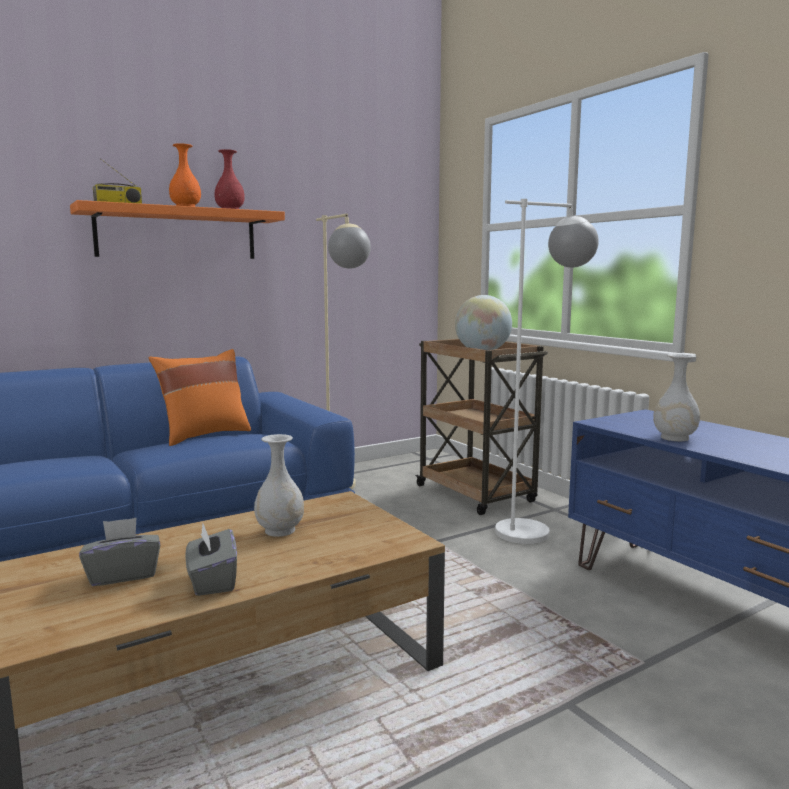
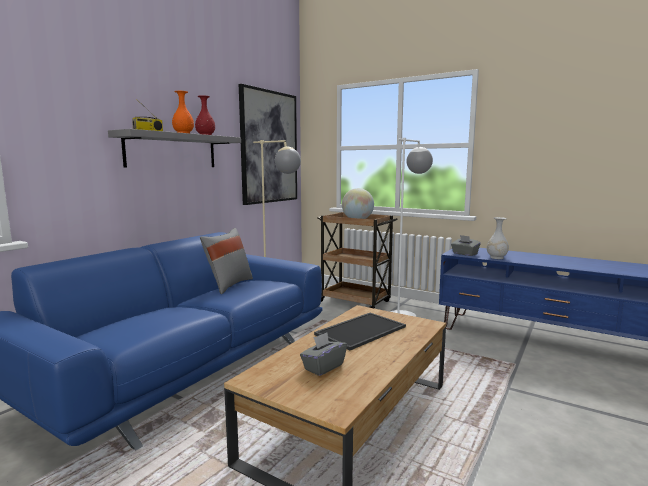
camera: 25 degrees left, 0 degrees up
(177, 234) = (172, 151): orange shelf -> grey shelf
(204, 435) = (228, 285): orange pillow -> grey pillow
(212, 581) = (375, 360): grey tissue box -> grey tissue box (464, 254)
(280, 530) = (360, 330): white vase -> tray
(367, 229) = (269, 147): none -> picture

